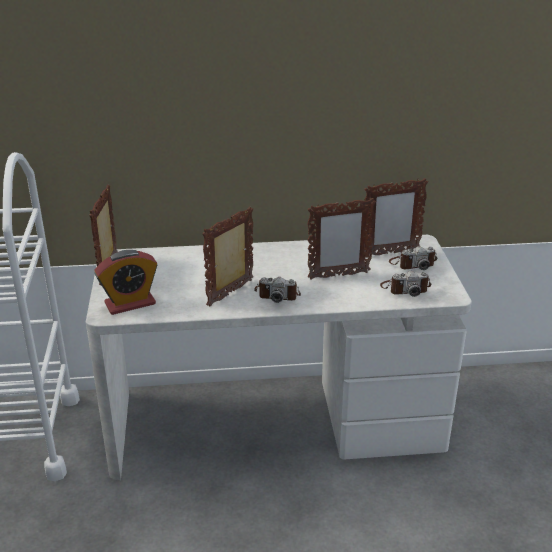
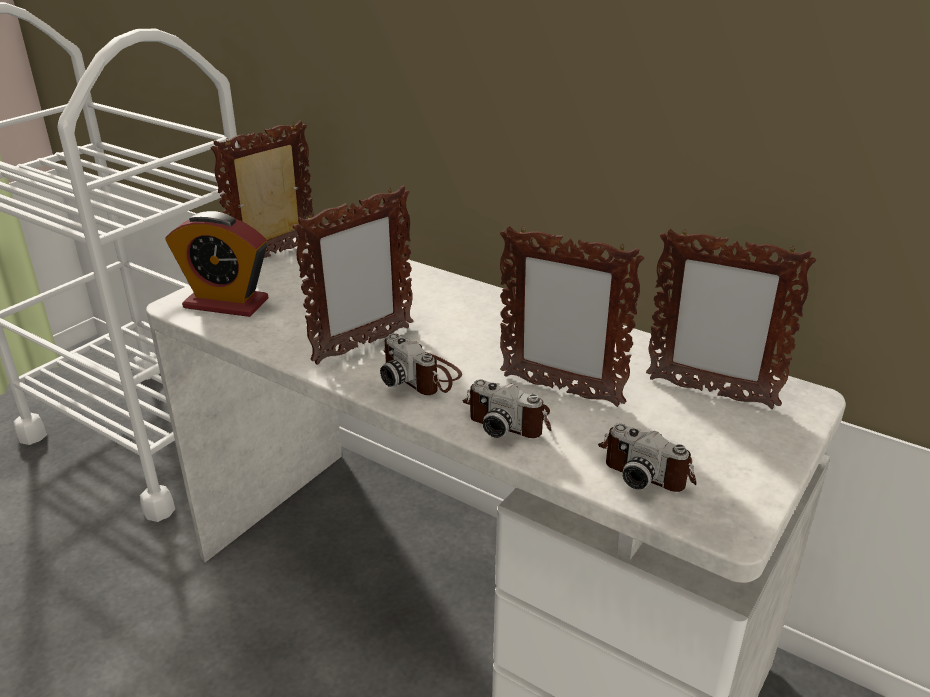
camera: 40 degrees right, 0 degrees up
(231, 293) = (362, 345): picture frame -> picture frame turned 150 degrees clockwise
(412, 263) = (728, 429): camera -> camera (510, 418)

